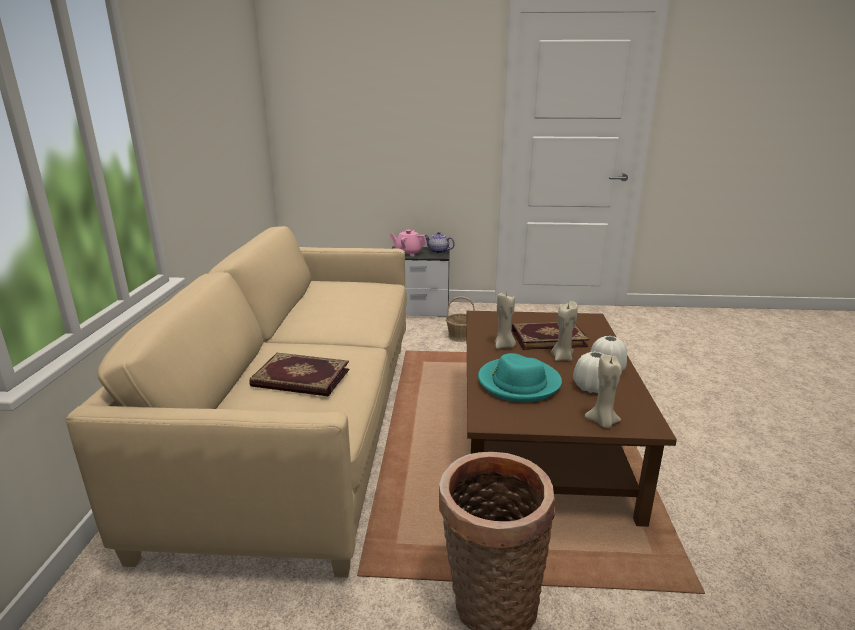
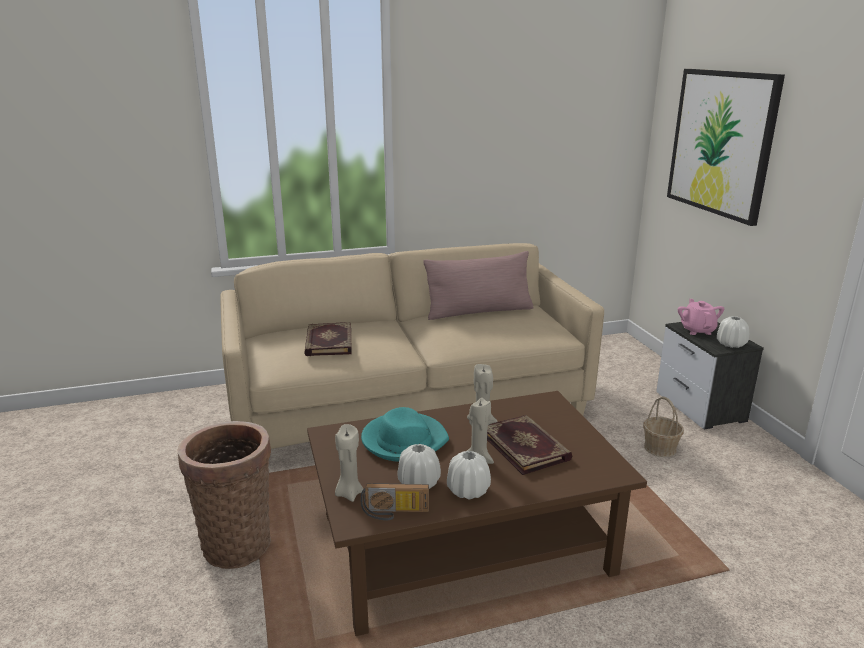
camera: 70 degrees right, 0 degrees up
(310, 298) = (479, 311): none -> pink pillow
(364, 109) = (721, 143): none -> picture
(438, 251) = (730, 344): teapot -> white vase
(635, 405) = (394, 513): none -> radio

